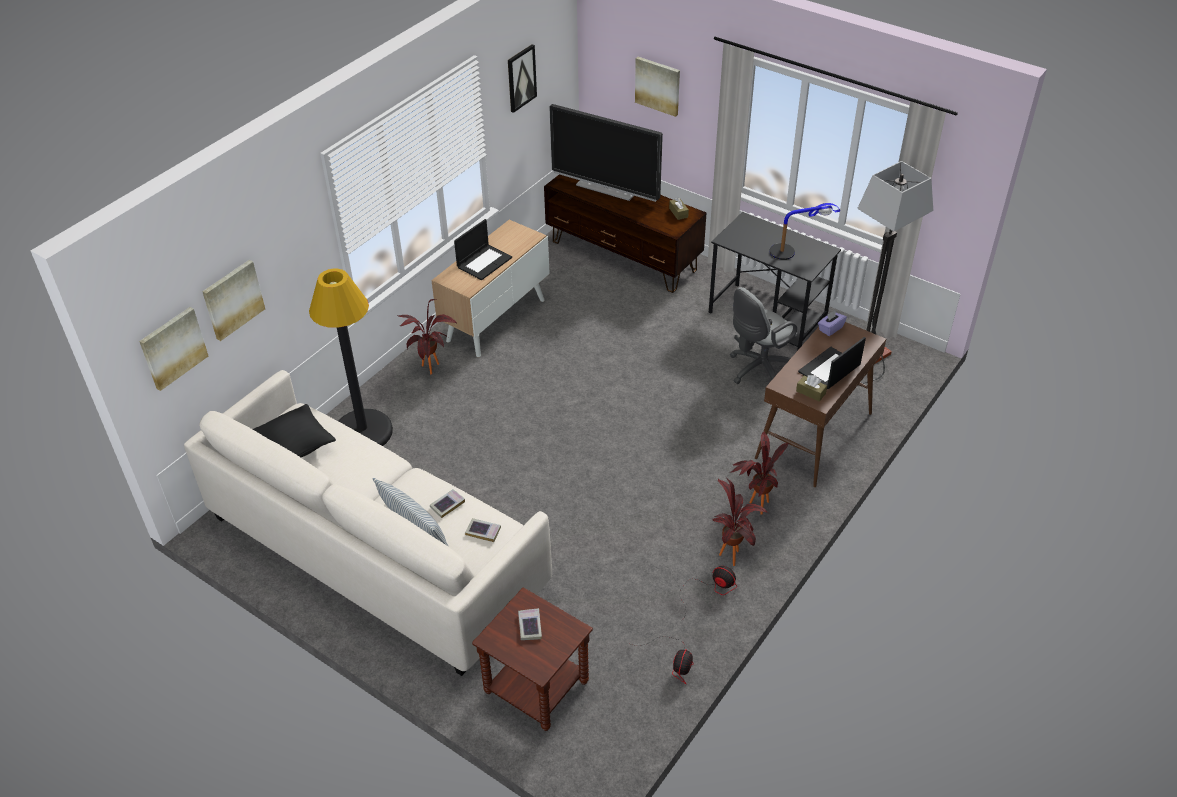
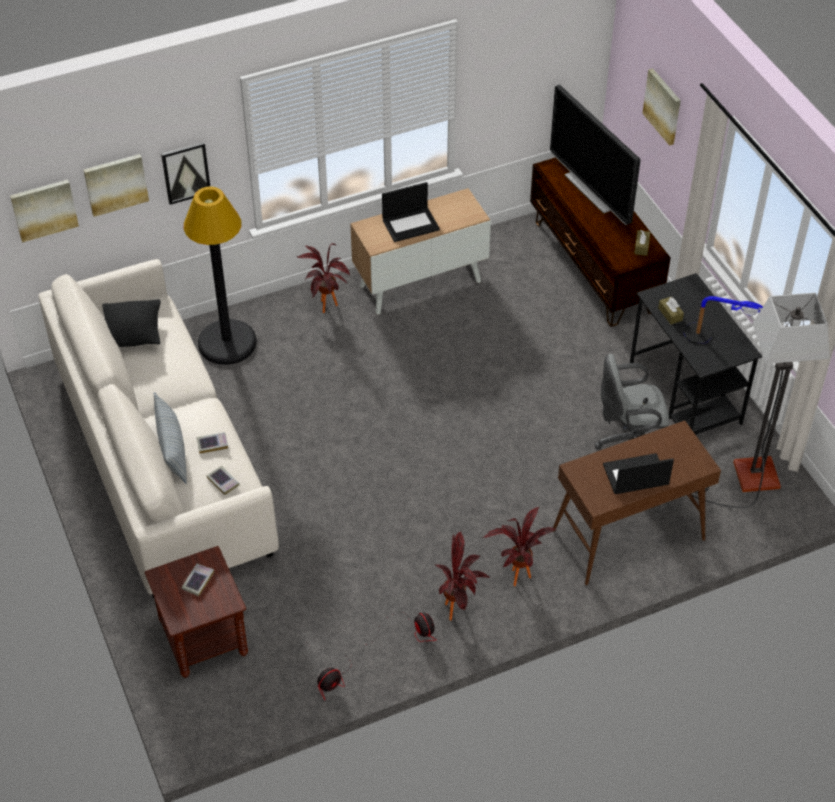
camera: 30 degrees right, 5 degrees up
(521, 78) = (519, 51): picture -> picture (185, 172)
(810, 392) = (597, 490): brown tissue box -> brown tissue box (670, 314)
(830, 329) = (673, 435): purple tissue box -> none

